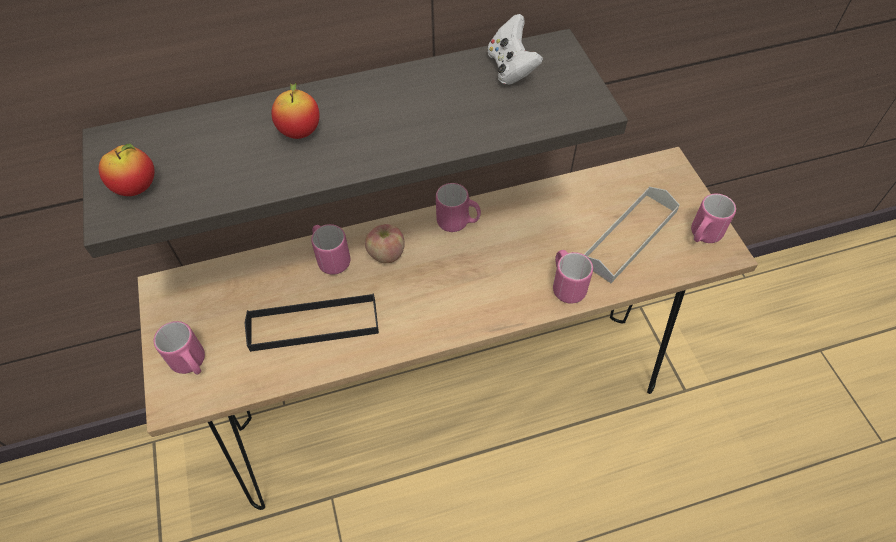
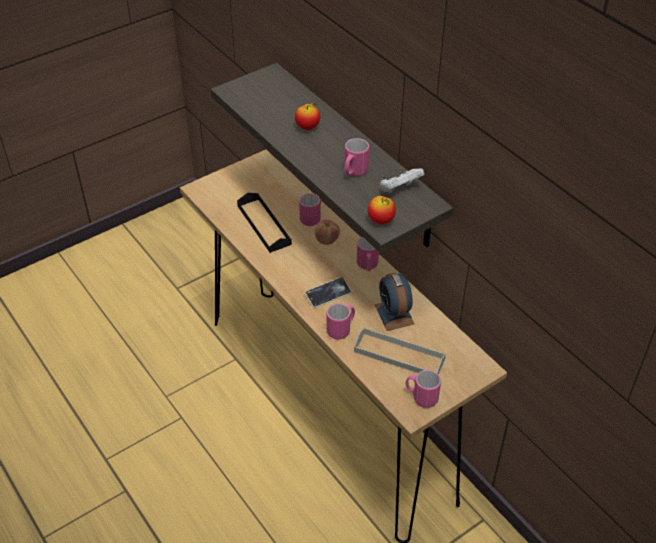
camera: 70 degrees right, 10 degrees down
(137, 188) = (248, 90): apple -> apple (381, 220)
(191, 363) = (221, 187): pink mug -> pink mug (354, 172)
(495, 282) = (328, 294): none -> phone
(556, 220) = (394, 314): none -> alarm clock

